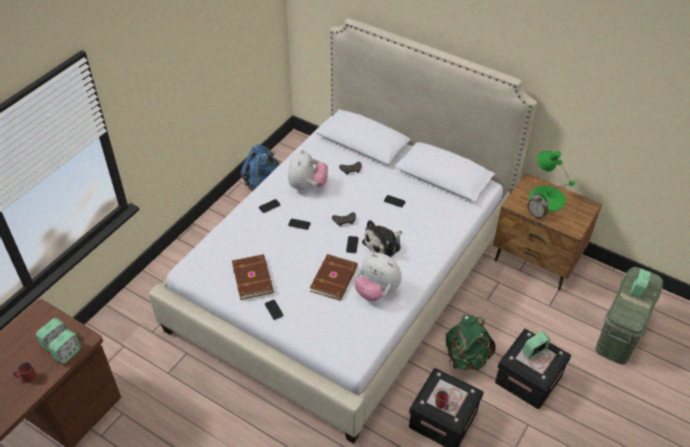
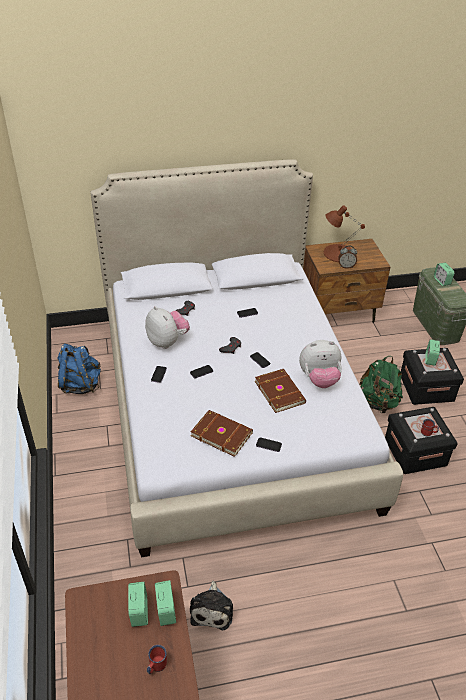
camera: 45 degrees left, 5 degrees down
(383, 245) = (280, 346): plush toy -> plush toy (212, 609)
(547, 198) = (338, 253): green table lamp -> brown table lamp

